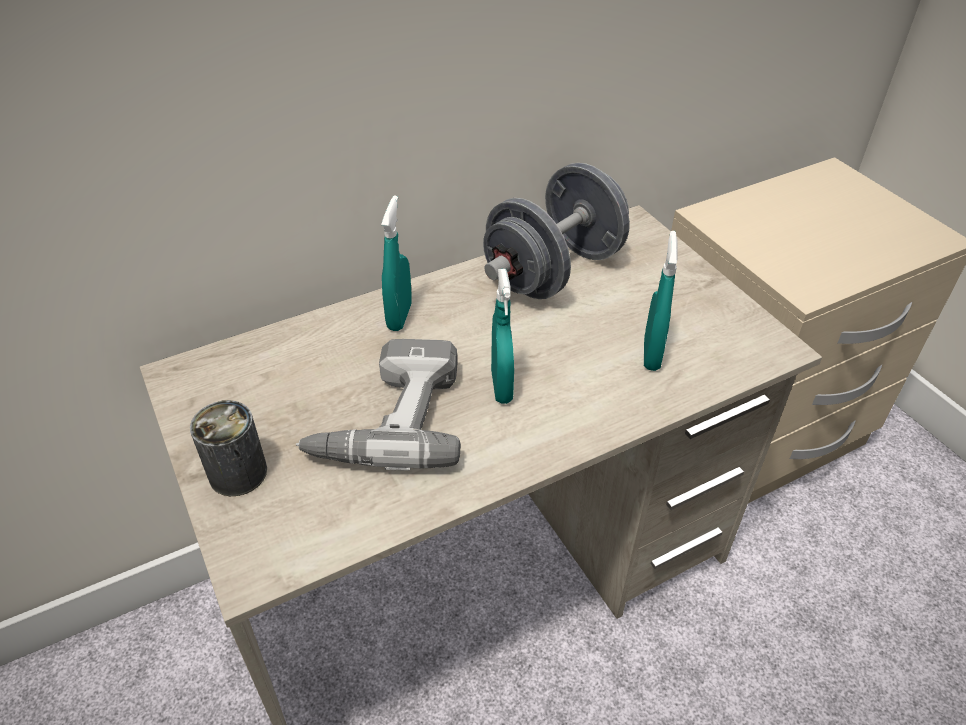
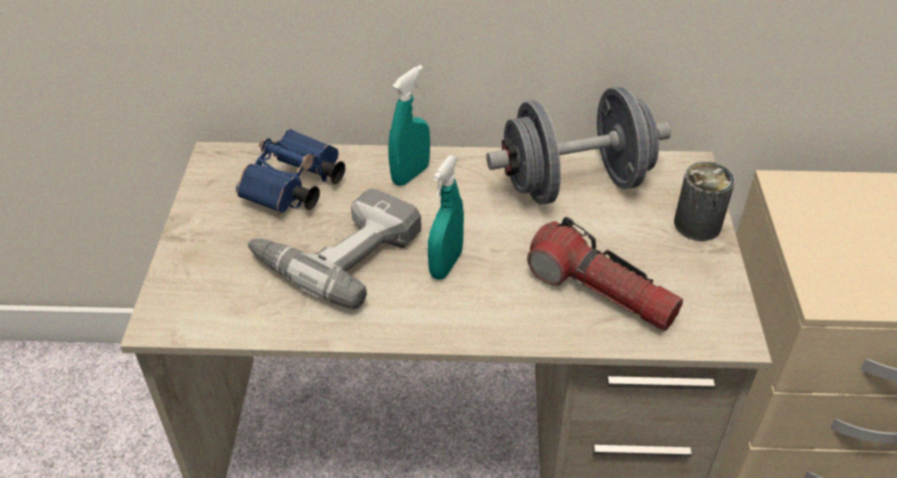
camera: 30 degrees right, 0 degrees up
(238, 473) = (202, 247): can -> can (697, 224)
(291, 375) = (293, 189): none -> blue binoculars
(651, 354) = (600, 291): turquoise spray bottle -> flashlight

